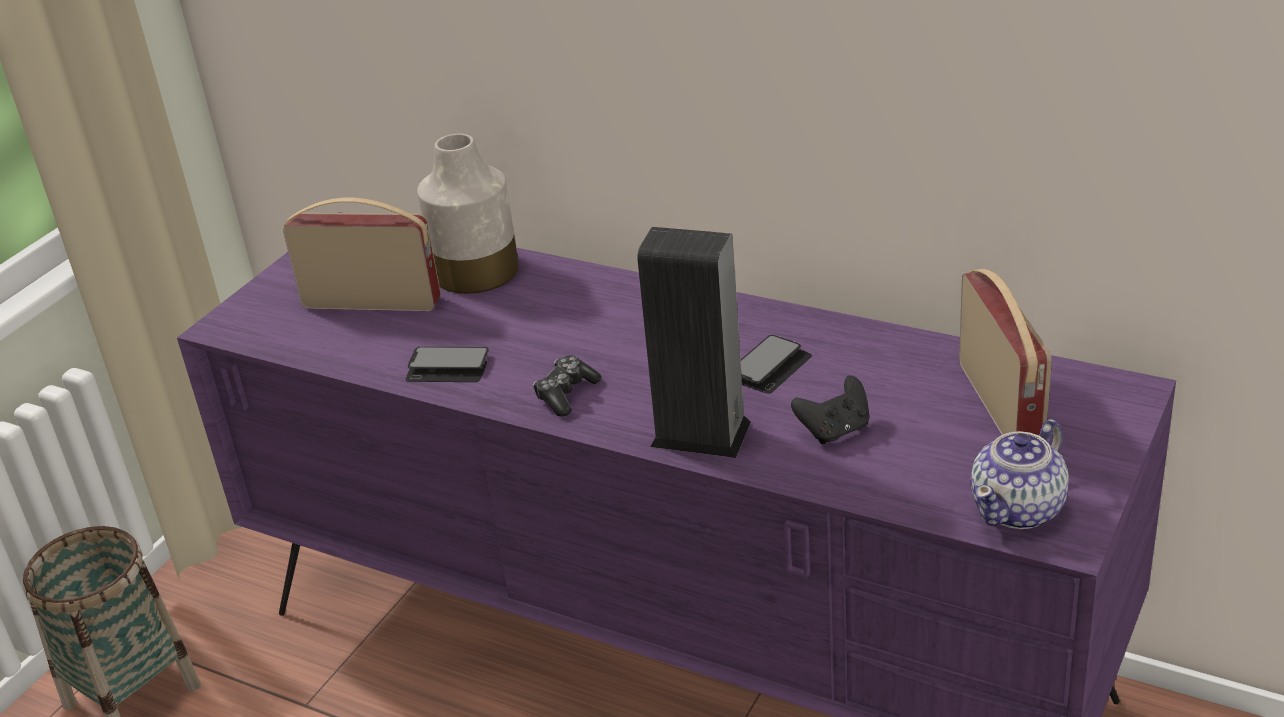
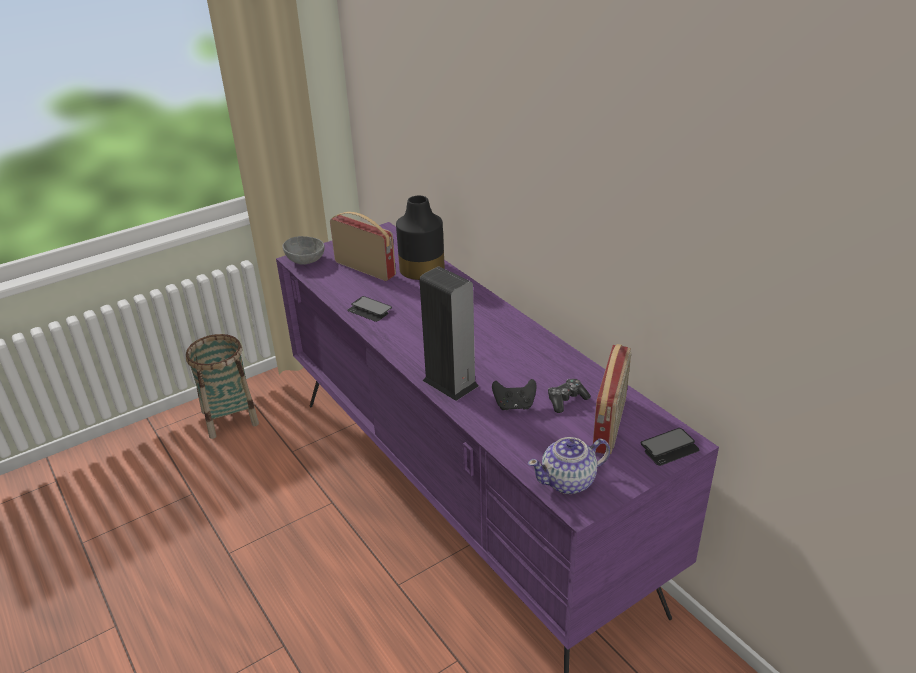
camera: 25 degrees right, 0 degrees up
(242, 322) = (306, 260): none -> grey bowl
(475, 271) = (421, 268): beige vase -> black vase
(566, 394) = (408, 341): game controller -> game controller (566, 400)
(770, 366) = (512, 362): phone -> phone (669, 448)

